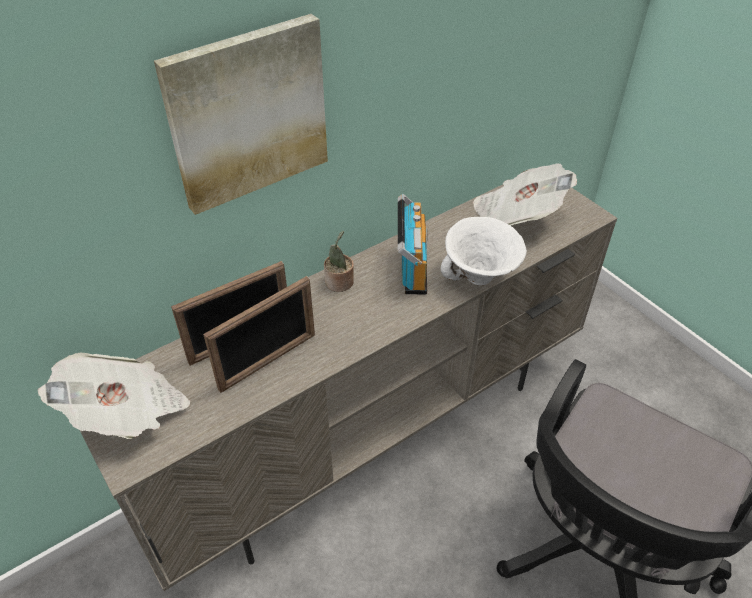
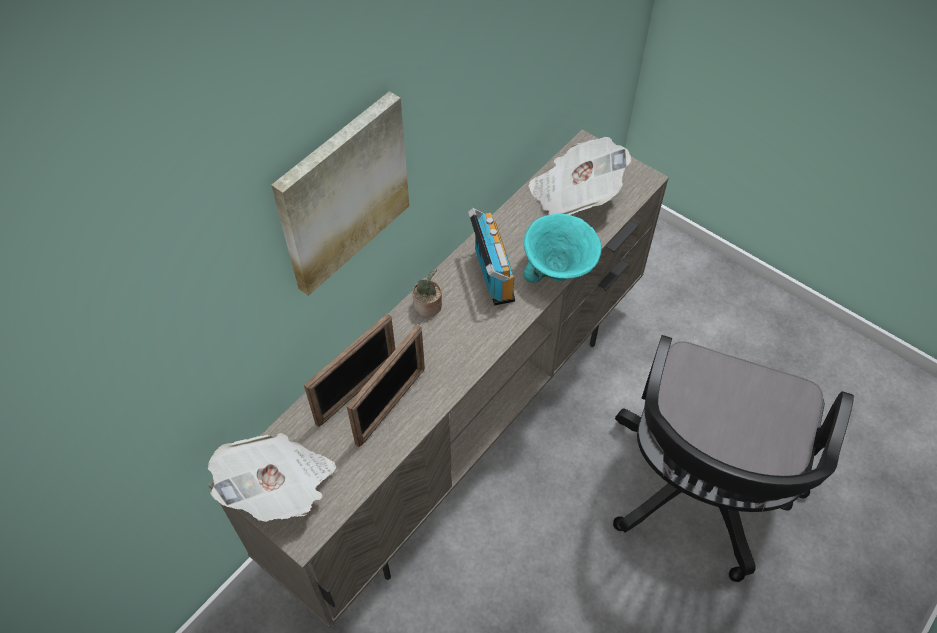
camera: 15 degrees left, 10 degrees up
(481, 276) = (560, 270): white bowl -> turquoise bowl

